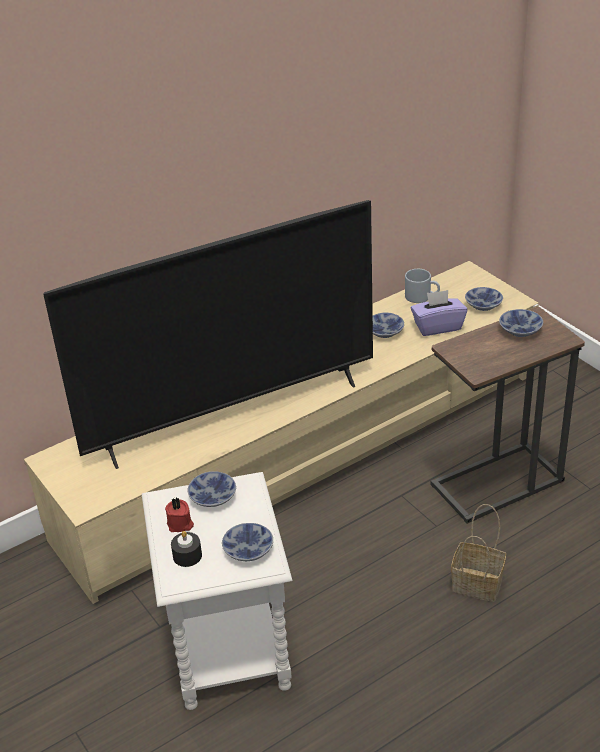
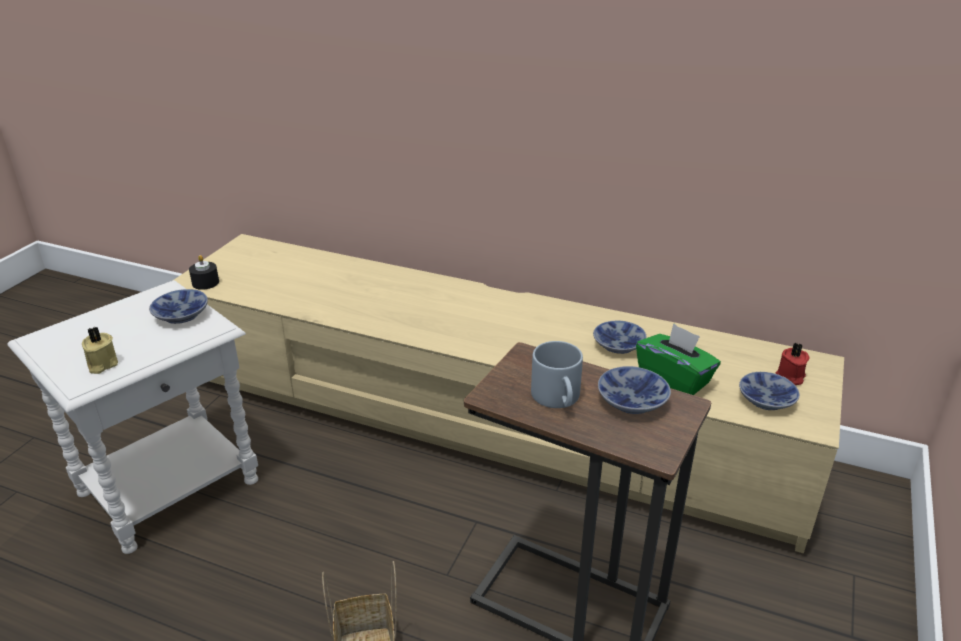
camera: 55 degrees right, 5 degrees down
(180, 525) = (128, 312): red candle -> red candle (790, 376)
(187, 556) = (80, 332): black candle -> black candle (205, 283)
(232, 415) = (377, 305): television -> none
(250, 550) = (101, 364): bowl -> beige candle
(422, 296) = (719, 347): grey mug -> grey mug (559, 398)
(437, 326) = (674, 379): purple tissue box -> green tissue box

